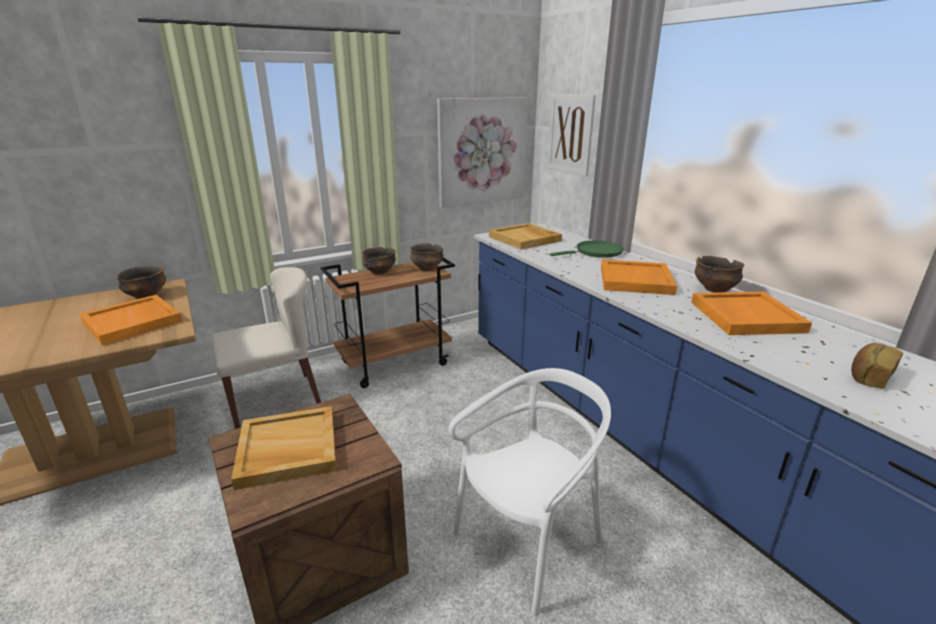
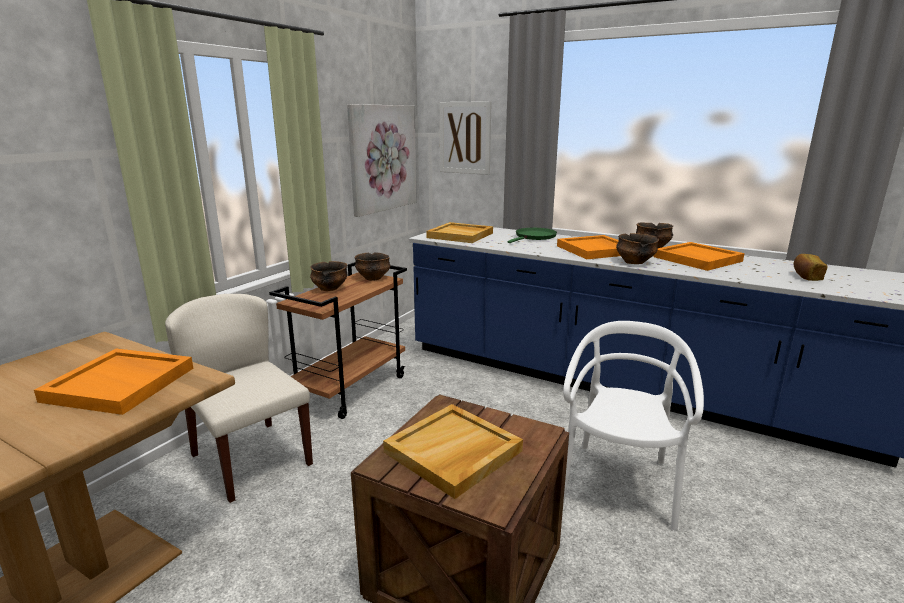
camera: 30 degrees left, 5 degrees down
(146, 296) = (85, 357): bowl -> bowl (634, 262)
(275, 399) = (250, 459): beige chair -> beige chair turned 75 degrees counterclockwise

